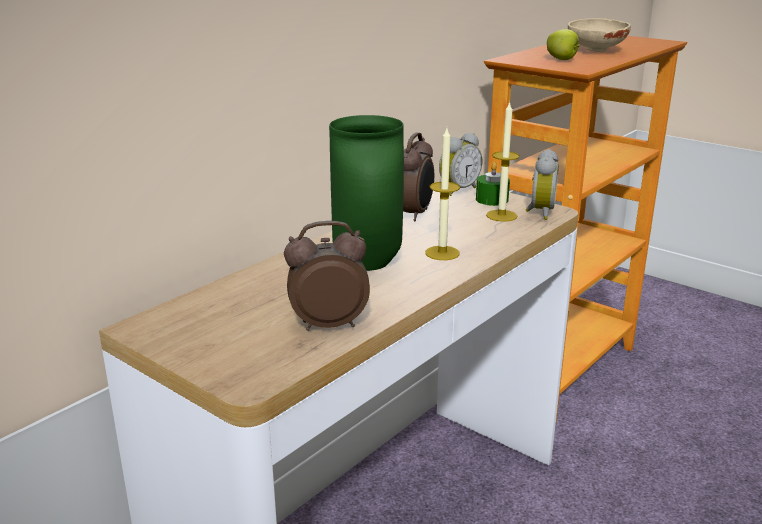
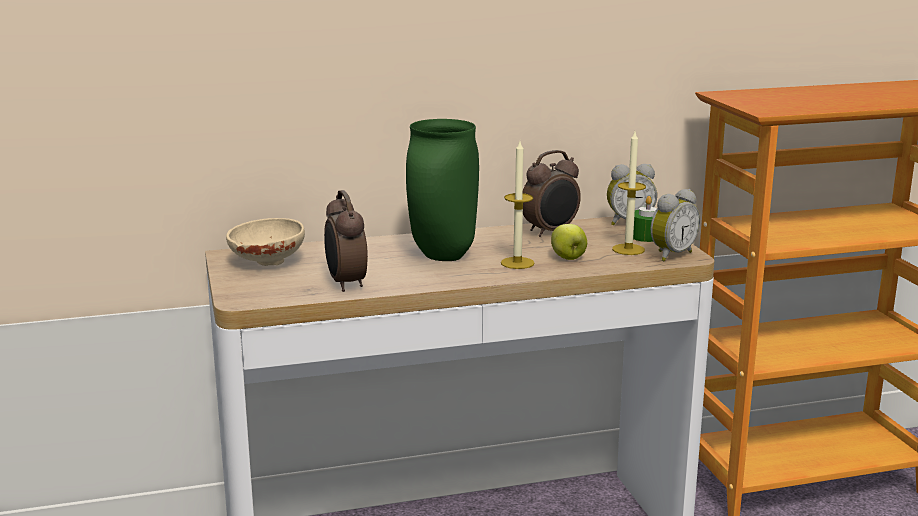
camera: 35 degrees right, 5 degrees down
(328, 324) = (345, 284): alarm clock -> alarm clock turned 135 degrees counterclockwise
(562, 59) = (779, 101): apple -> apple (568, 258)
(595, 51) = (847, 97): beige bowl -> beige bowl (266, 262)

